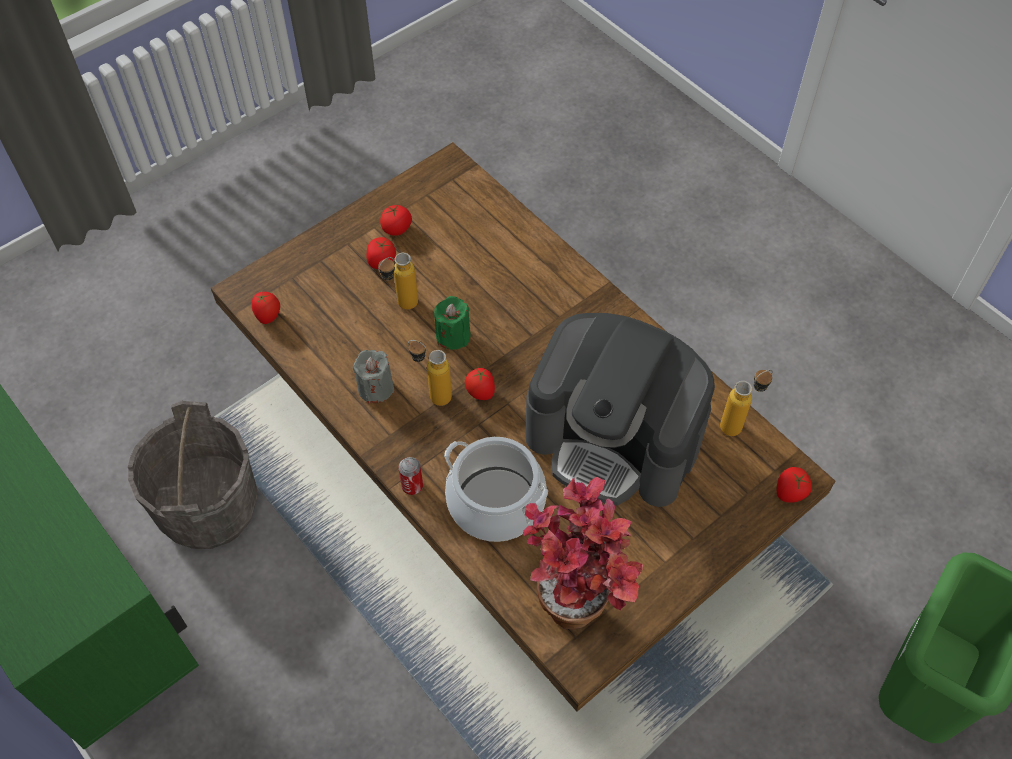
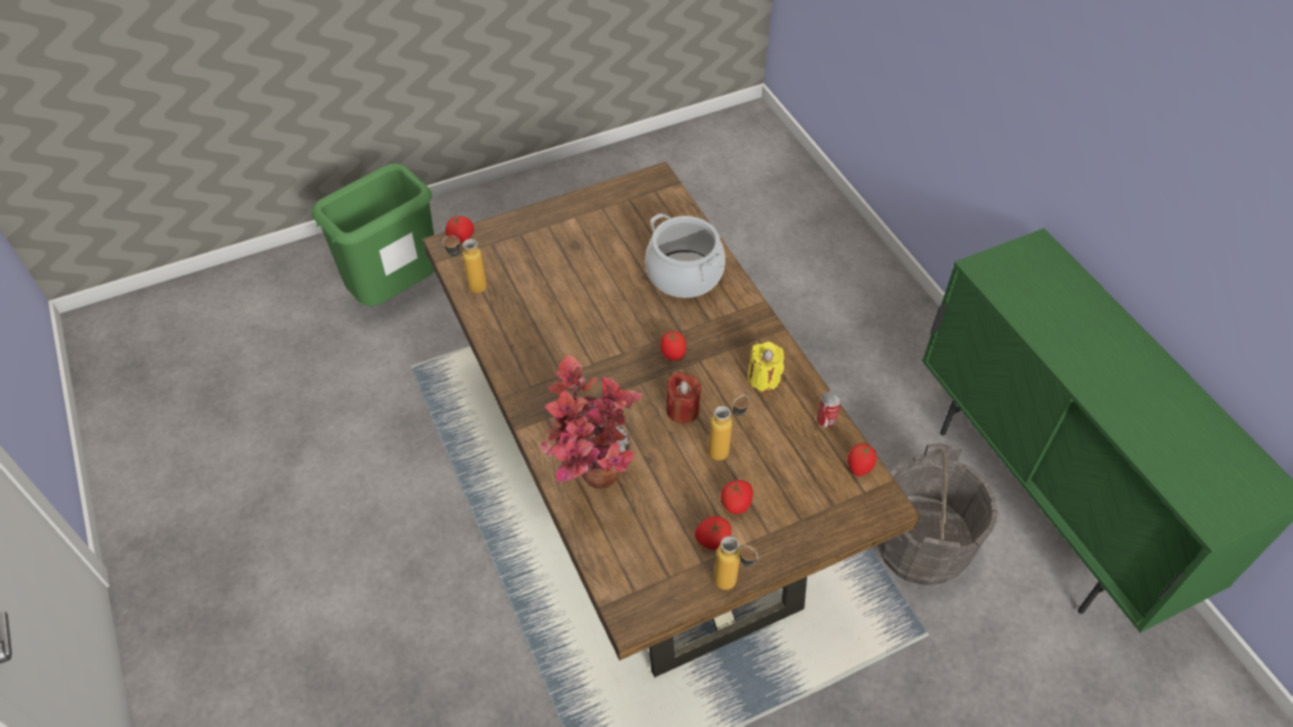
camera: 165 degrees left, 5 degrees down
(375, 388) = (763, 378): grey candle -> yellow candle
(412, 486) = (747, 298): can -> can (826, 420)
(432, 394) = (714, 363): bottle -> bottle (733, 585)
(453, 336) = (682, 410): green candle -> red candle
(577, 595) = (645, 211): potted plant -> potted plant (591, 484)
(615, 439) = (574, 298): coffee machine -> none

